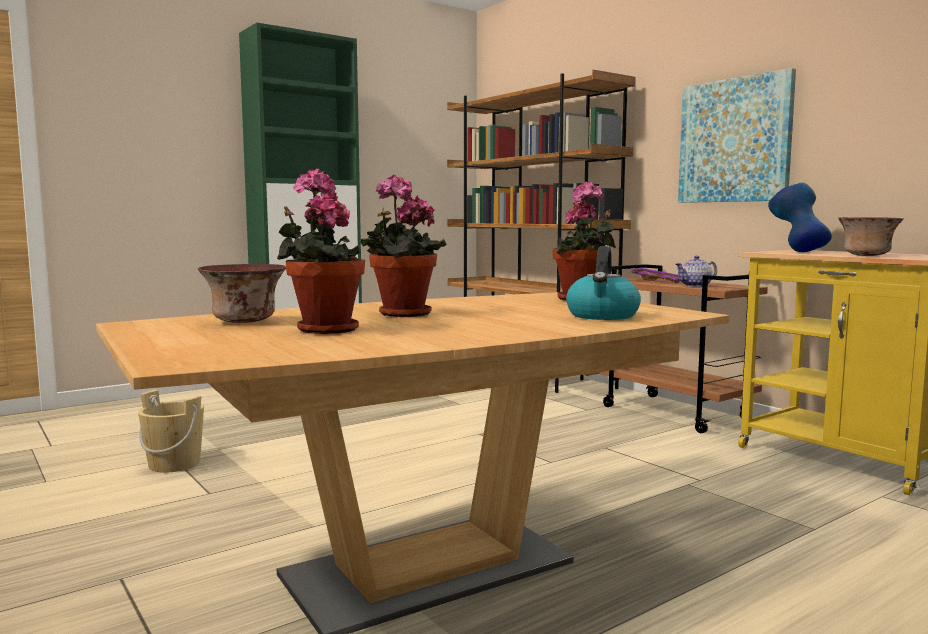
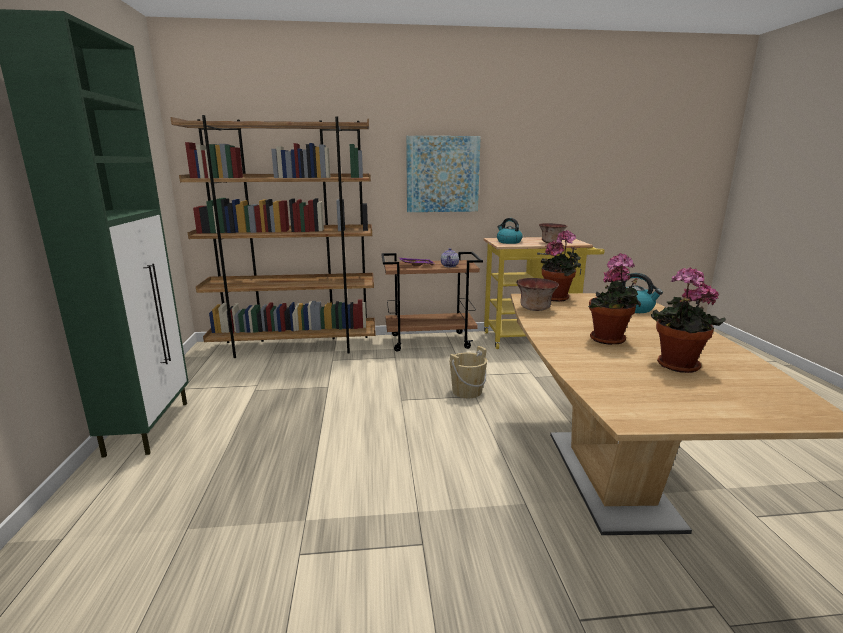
camera: 60 degrees left, 10 degrees up
(174, 464) = (321, 556): beige bucket -> beige bucket (467, 391)
(245, 321) = (630, 381): bowl -> bowl (534, 309)
(797, 251) = (508, 242): blue vase -> kettle

